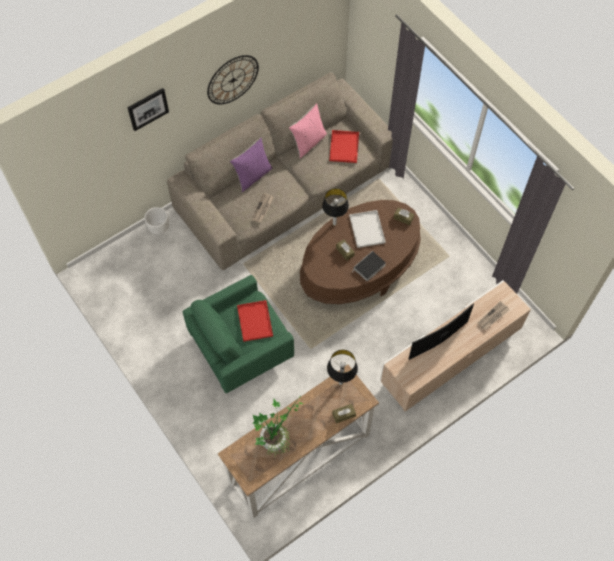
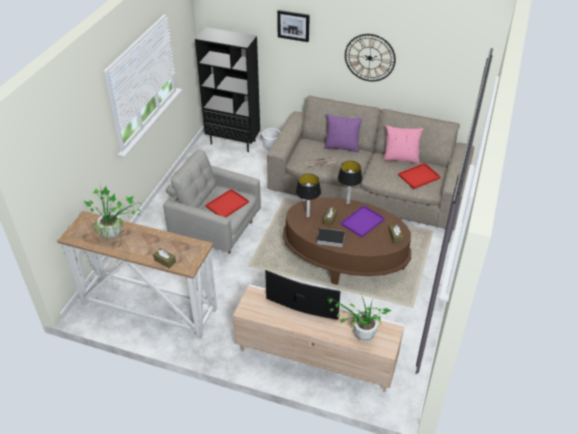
camera: 55 degrees right, 20 degrees down
(118, 256) = (233, 142): none -> black bookcase
(240, 348) = (216, 229): green armchair -> grey armchair
(341, 383) = (193, 246): table lamp -> table lamp (307, 216)
(367, 230) = (362, 222): white tray -> purple tray
(493, 317) = (359, 335): newspaper -> potted plant

